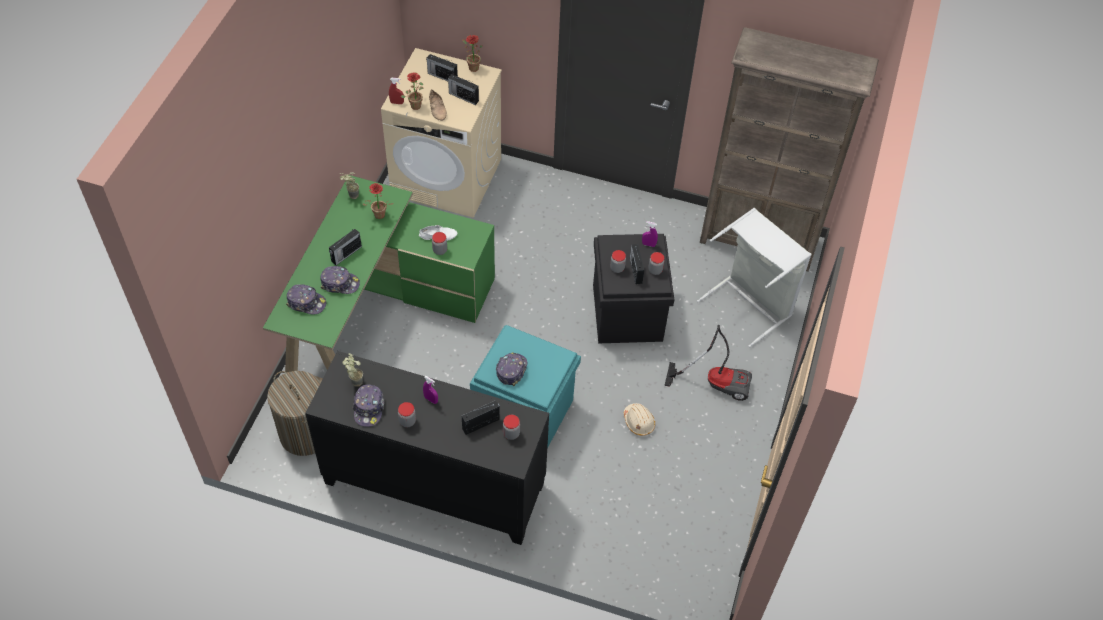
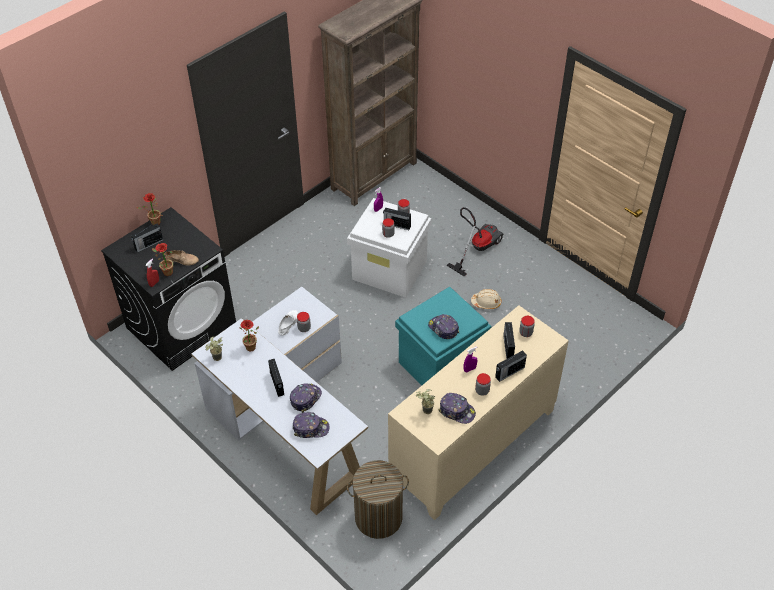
camera: 60 degrees left, 5 degrees down
(306, 303) = (310, 428): cap -> cap turned 45 degrees clockwise
(379, 311) = (288, 422): green desk -> white desk
(433, 484) = (474, 446): black cabinet -> beige cabinet
(447, 177) = (182, 326): beige washing machine -> black washing machine
(463, 97) = (182, 240): radio -> radio (509, 372)
(628, 313) = (390, 270): black storage box -> white storage box
(750, 304) = (424, 203): grey laundry basket -> none

